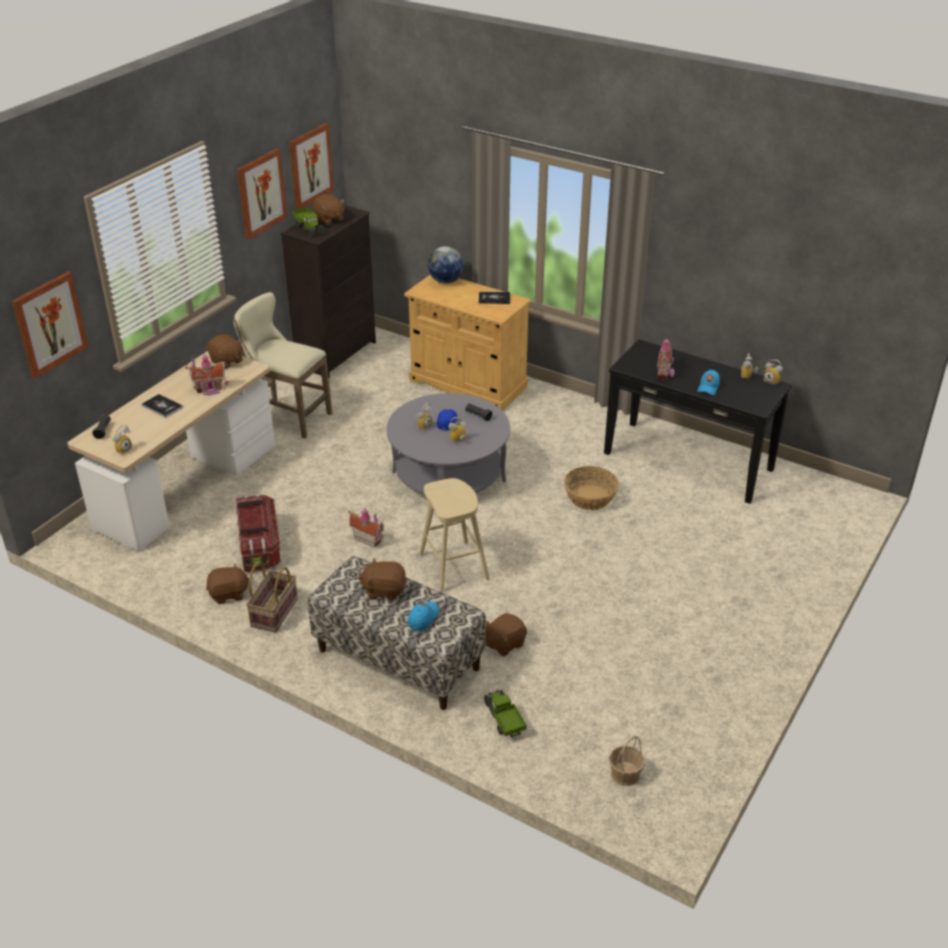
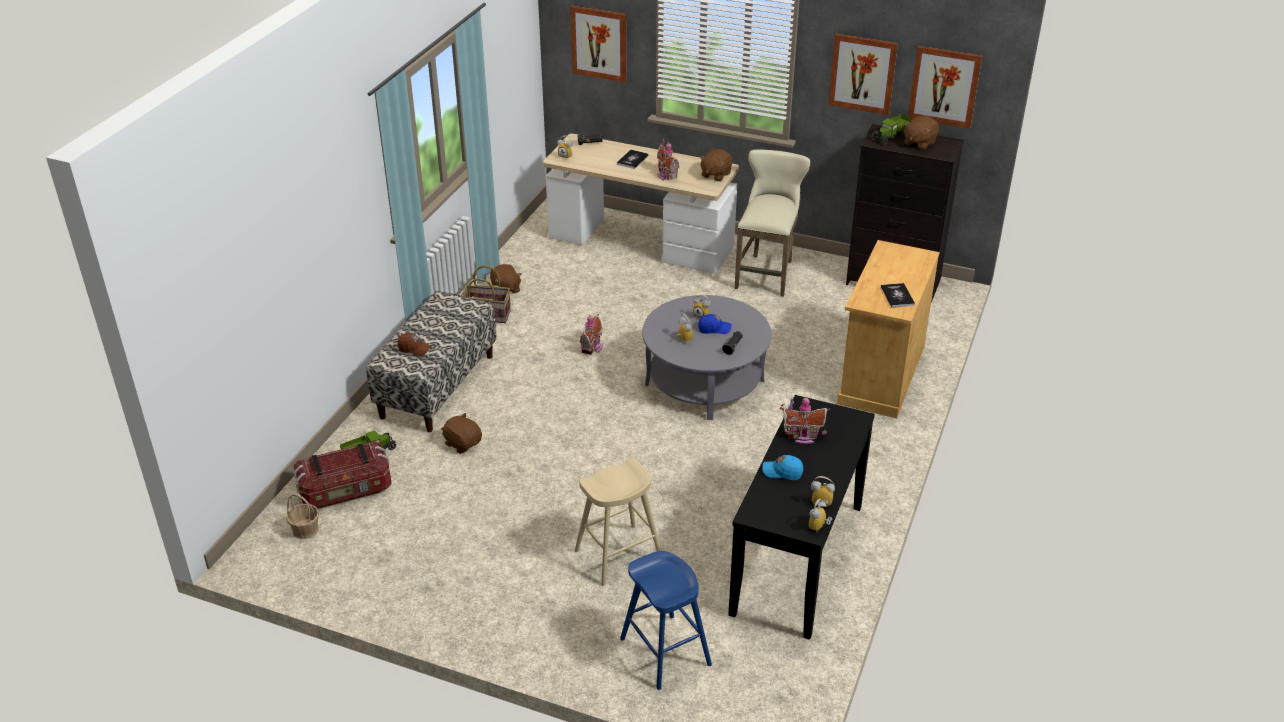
camera: 80 degrees right, 0 degrees up
(259, 546) = (569, 292): storage box -> storage box (346, 491)
(384, 590) = (448, 325): brown plush toy -> none
(423, 618) = (414, 349): blue cap -> brown cap
(446, 281) = (919, 261): globe -> none
(454, 566) = (564, 401): beige stool -> beige stool (619, 555)
(590, 497) = (699, 482): basket -> none
(789, 540) = (665, 651): none -> blue stool

